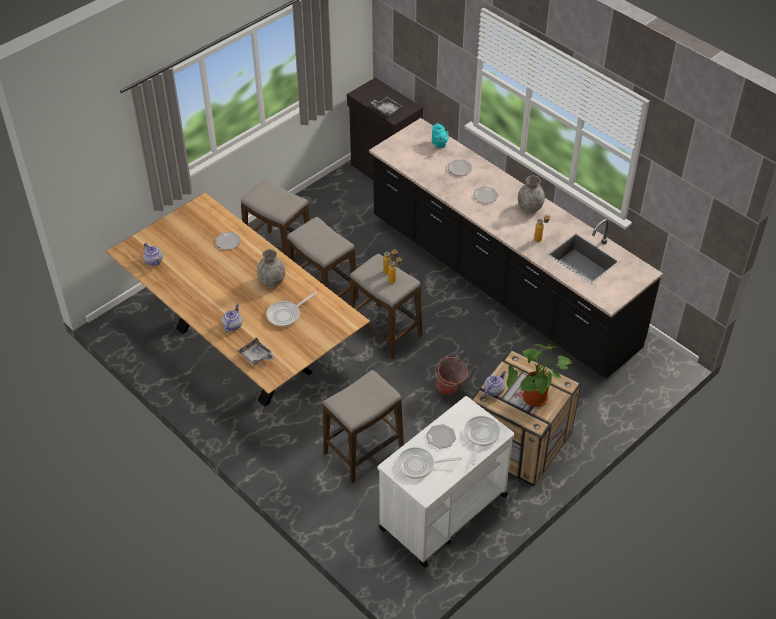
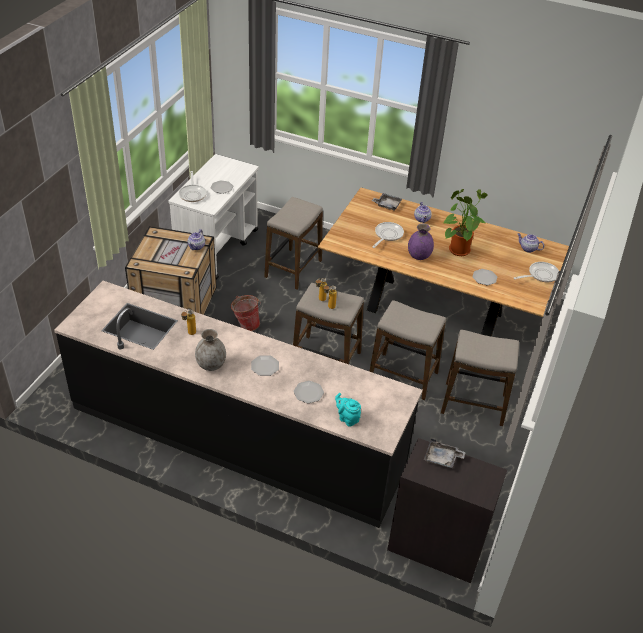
camera: 155 degrees right, 5 degrees down
(272, 281) = (418, 256): grey vase -> purple vase
(419, 465) = (229, 171): frying pan -> frying pan (540, 275)
(535, 400) = (160, 247): potted plant -> potted plant (458, 249)

